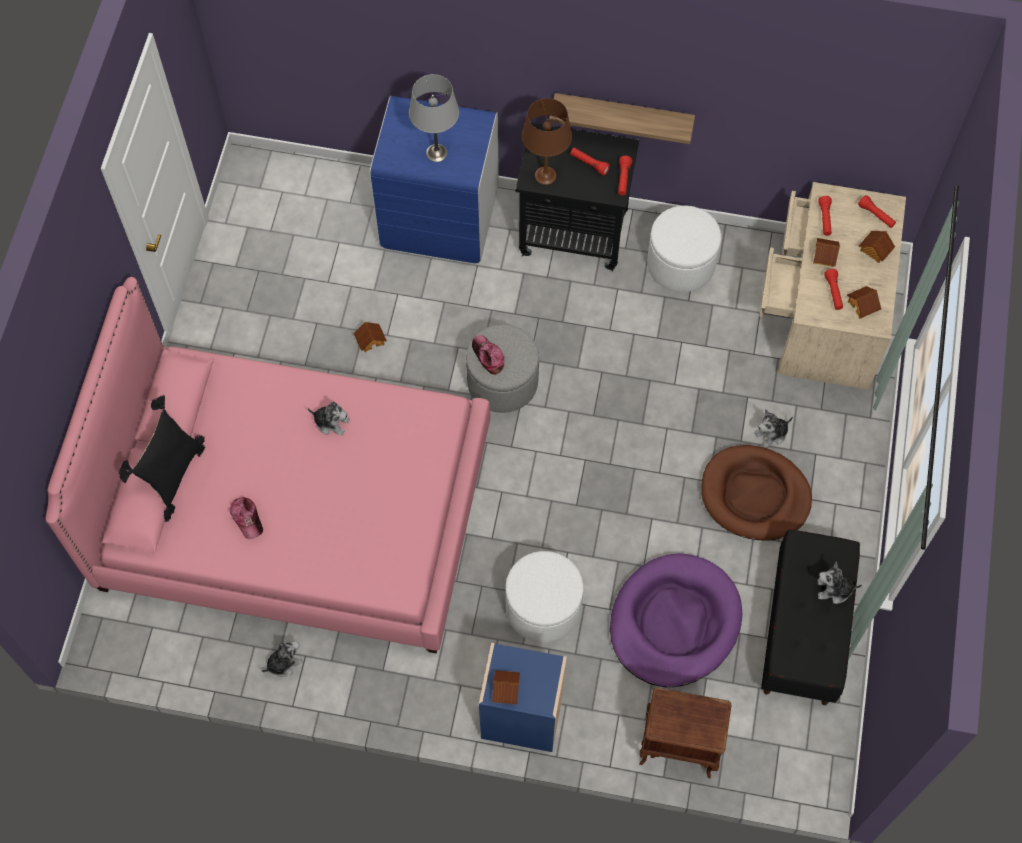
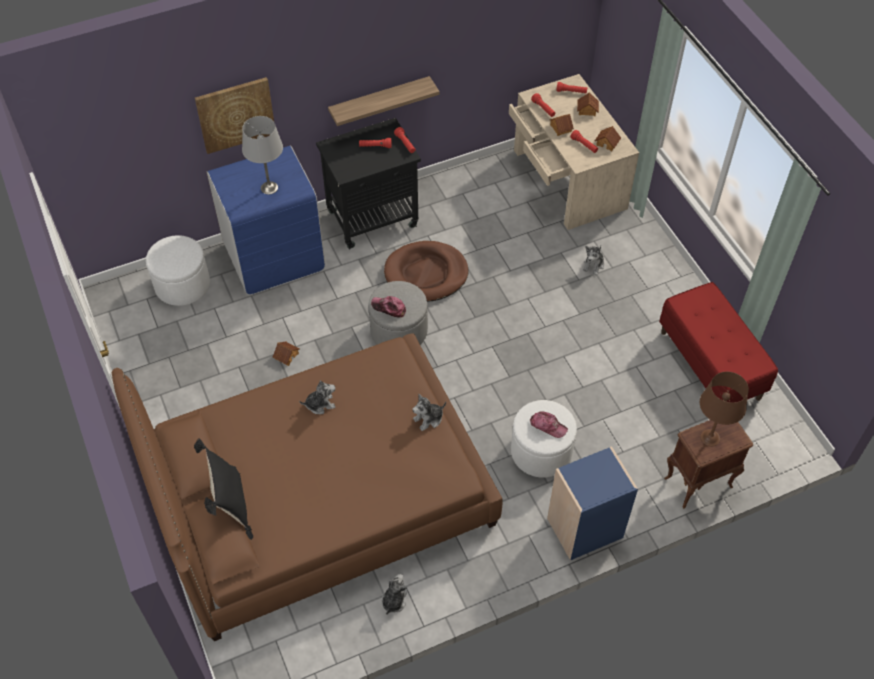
camera: 35 degrees left, 10 degrees down
(247, 518) = (310, 502): cap -> cap (548, 426)
(294, 510) = (319, 495): pink bed -> brown bed
(438, 54) = (235, 114): none -> picture
(505, 689) = (590, 491): toy house -> none
(545, 176) = (352, 167): brown table lamp -> brown table lamp (710, 438)
(674, 622) = (630, 409): purple dog bed -> none
(681, 263) = (455, 200): white ottoman -> white ottoman (182, 285)
(755, 495) = (614, 305): brown dog bed -> brown dog bed (426, 274)
(804, 630) = (710, 365): black bench -> red bench
(834, 590) = (723, 317): plush toy -> plush toy (429, 419)

